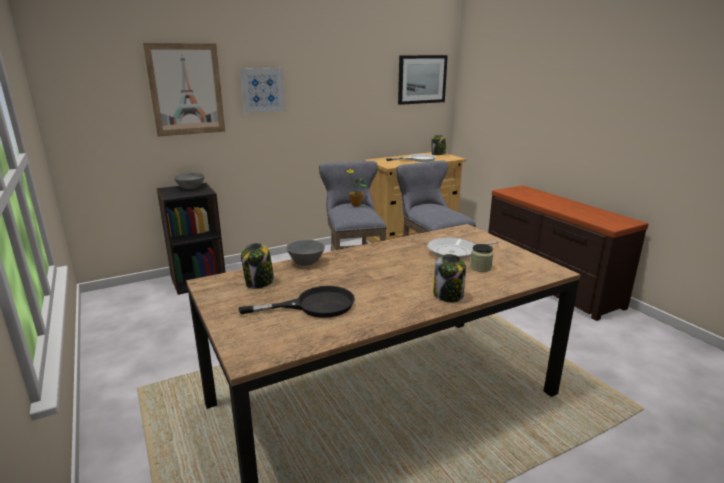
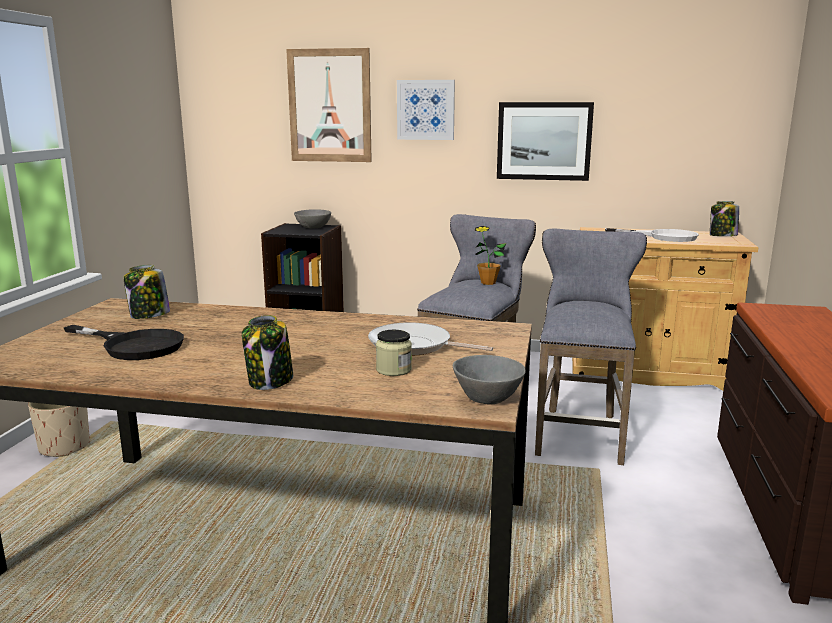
camera: 40 degrees right, 5 degrees down
(133, 422) = (64, 447): none -> beige planter
(306, 263) = (232, 311): grey bowl -> grey bowl (488, 399)
(422, 79) = (709, 102): picture -> picture (544, 141)

